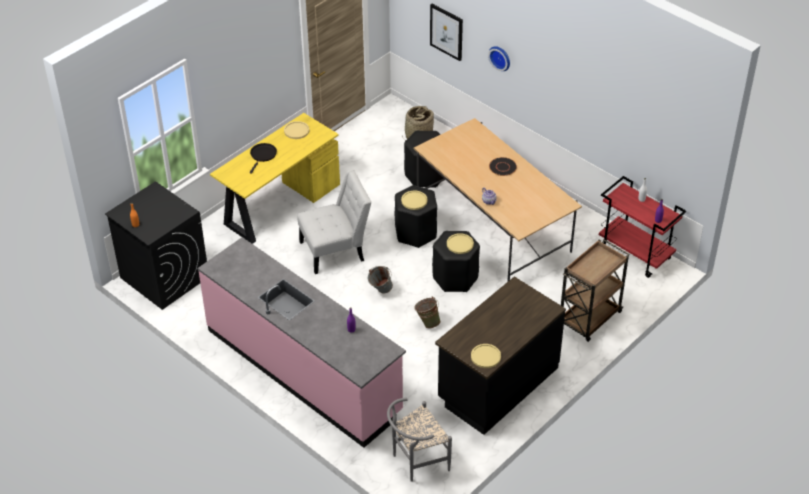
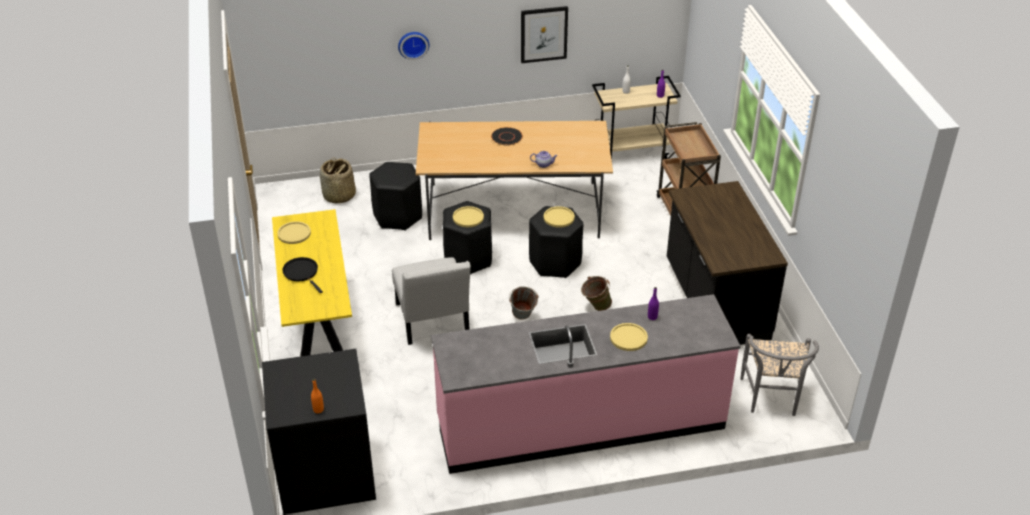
camera: 55 degrees left, 5 degrees down
(336, 250) = (432, 322): white chair -> white chair turned 150 degrees clockwise
(446, 31) = (330, 56): picture -> picture (543, 34)
(485, 356) = (760, 251): yellow plate -> yellow plate (628, 338)
(636, 254) = (631, 152): red cart -> beige cart

